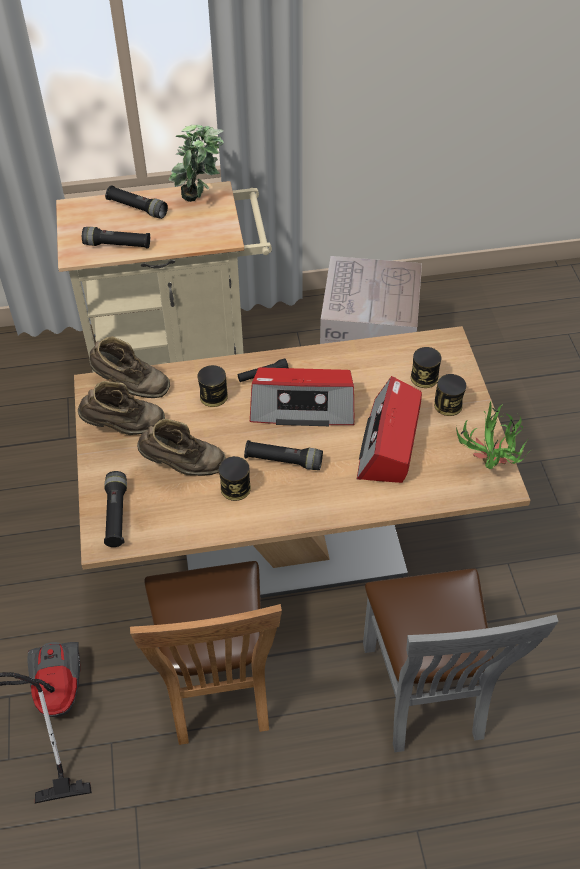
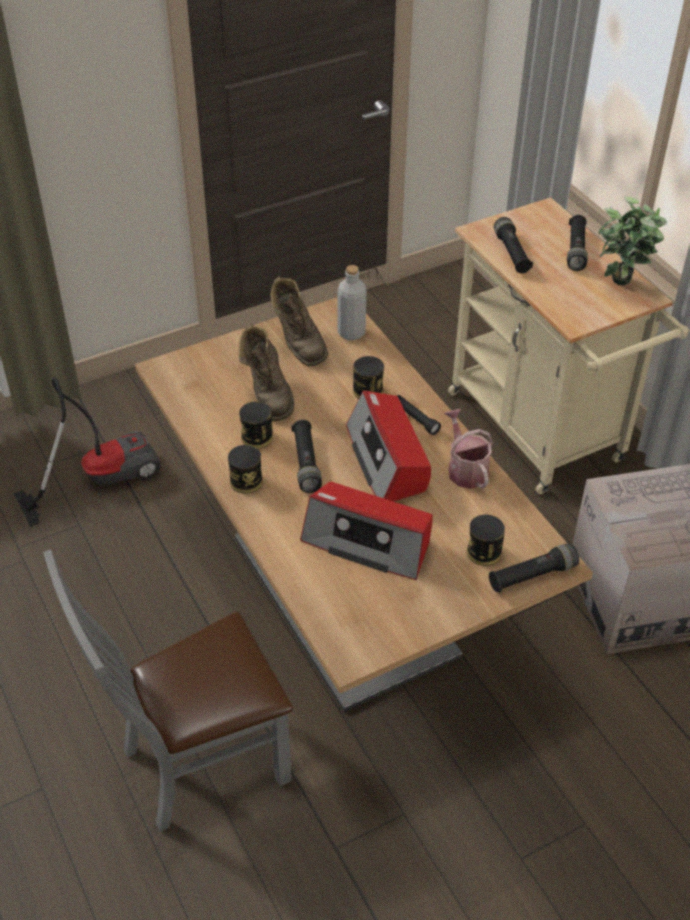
camera: 70 degrees right, 5 degrees down
(116, 515) = (195, 368): black flashlight -> black flashlight (532, 576)
(130, 387) = (351, 332): brown boot -> grey bottle
(217, 690) = (152, 584): brown chair -> none
(333, 362) = (465, 469): none -> watering can
(389, 443) = (368, 541): radio -> radio turned 150 degrees counterclockwise
(448, 405) = (451, 582): can -> can (246, 481)
(487, 469) = (368, 637): potted plant -> none

